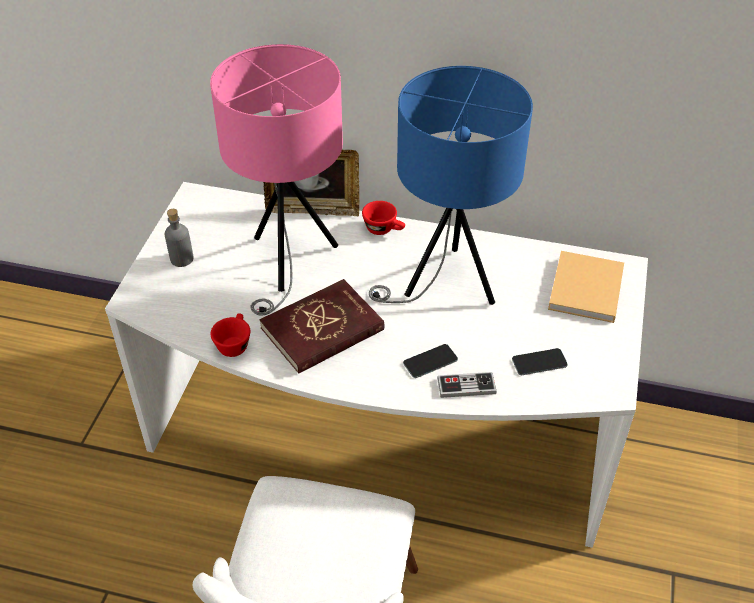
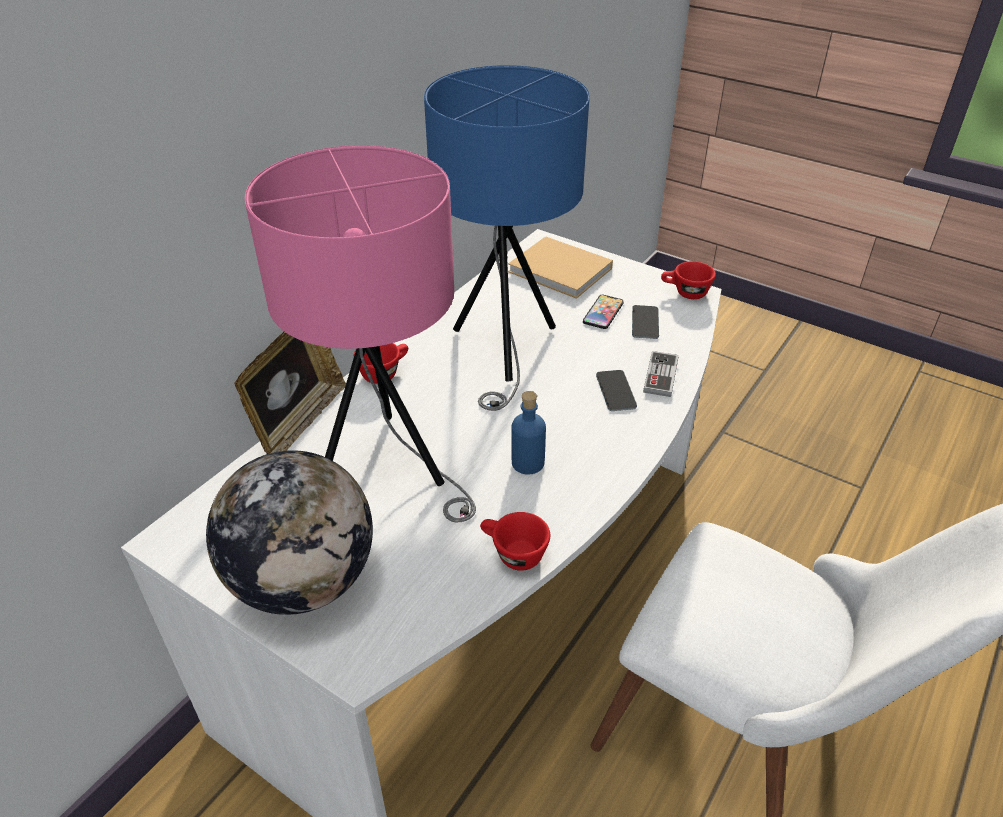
camera: 70 degrees left, 5 degrees down
(181, 259) = (304, 581): grey bottle -> globe
(322, 329) = (527, 463): red book -> blue bottle
(537, 331) = (603, 312): none -> phone
(607, 382) = (685, 293): none -> red cup

